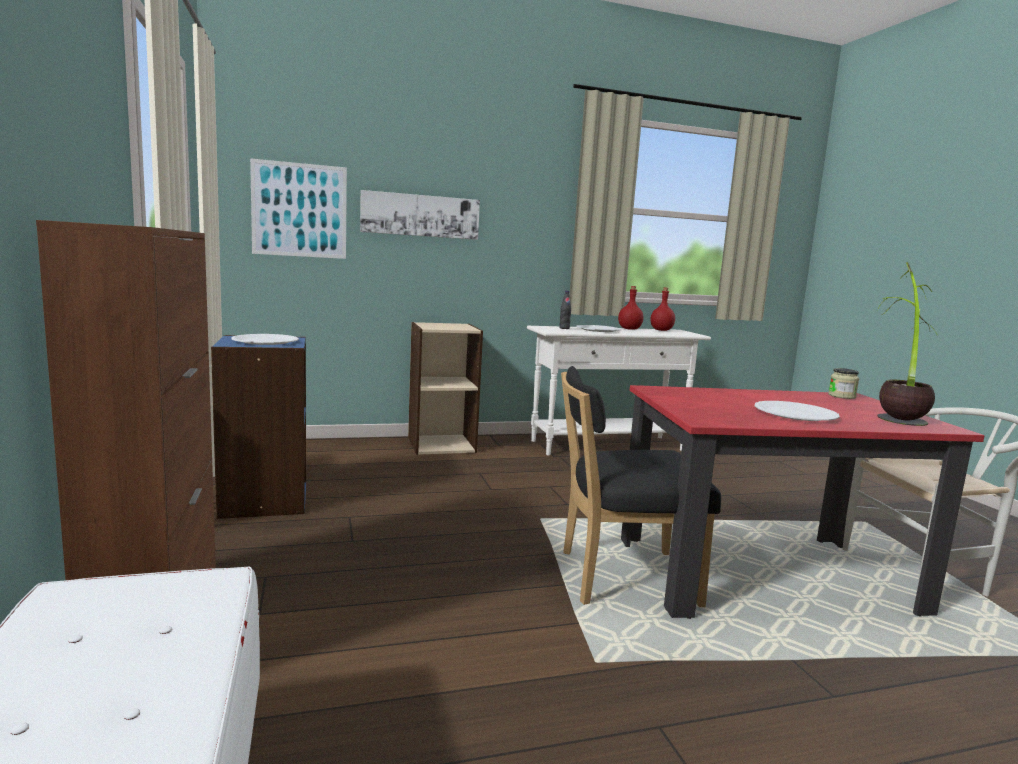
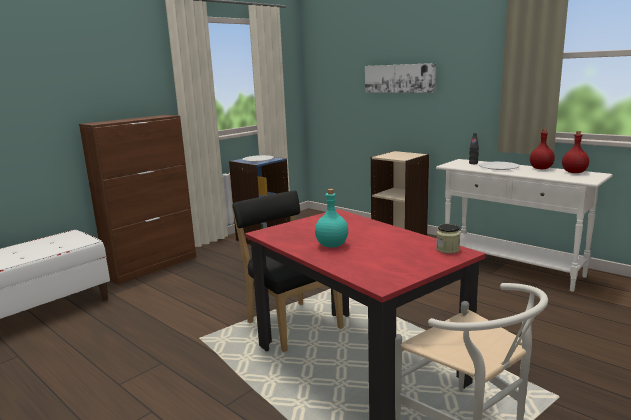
camera: 60 degrees right, 5 degrees up
(299, 210) = (339, 81): picture -> none
(795, 414) = (332, 245): white plate -> turquoise bottle
(897, 414) = (406, 268): potted plant -> none

